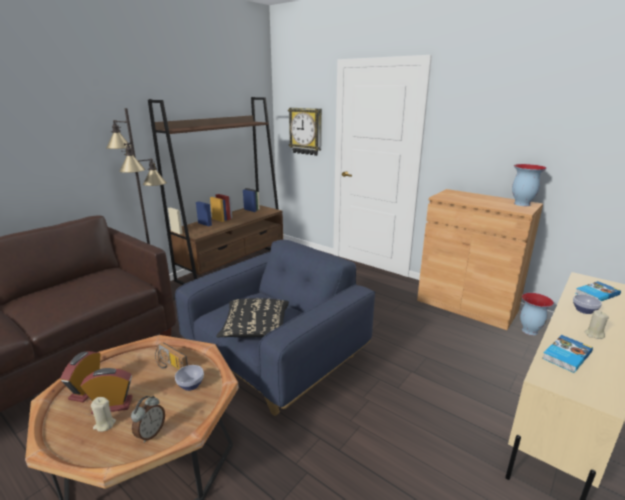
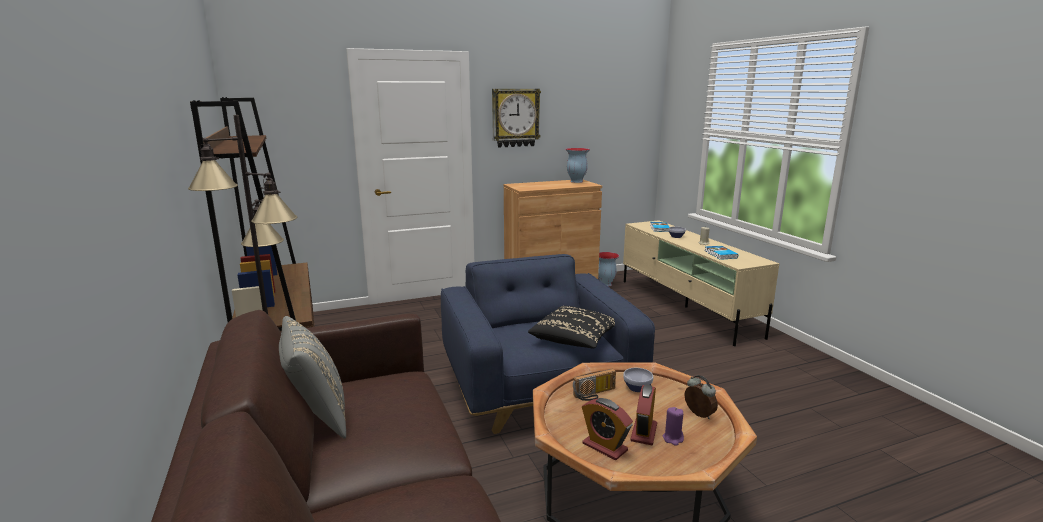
camera: 60 degrees left, 5 degrees down
(77, 278) = (317, 417): none -> grey pillow
(104, 424) = (673, 438): beige candle -> purple candle
(306, 131) = (300, 145): wall clock -> wall clock (515, 118)

